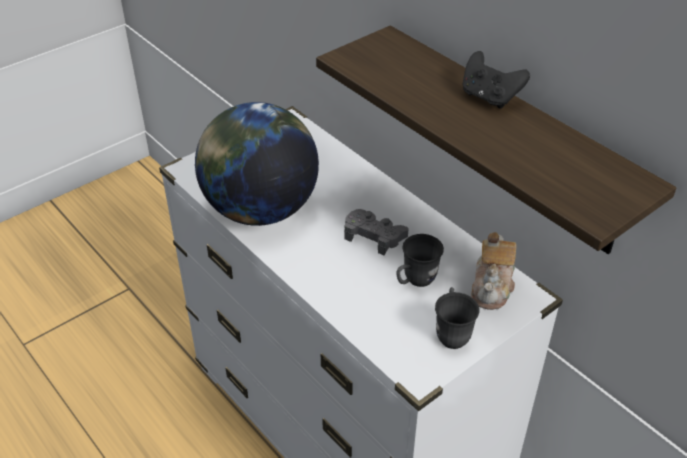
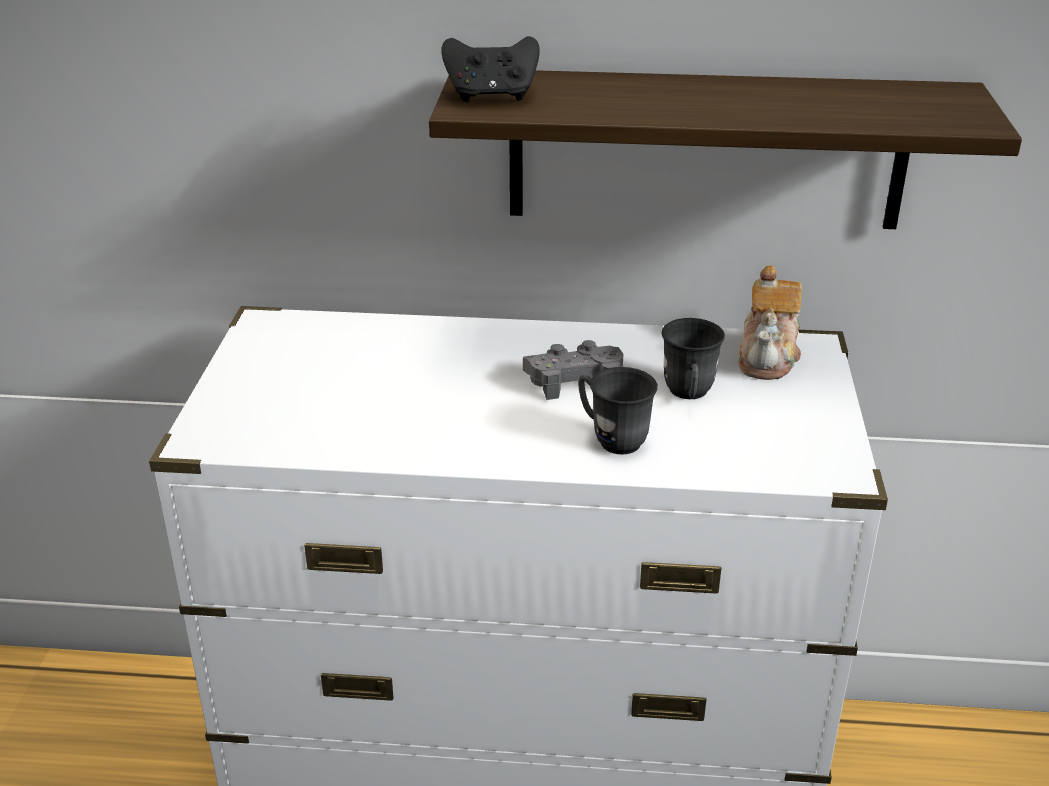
camera: 45 degrees left, 10 degrees down
(260, 210) = (388, 428): globe -> none
(452, 332) = (802, 417): grey mug -> grey mug (611, 438)
(489, 97) = (695, 84): black game controller -> black game controller (491, 97)
(492, 287) = (768, 357): teapot -> teapot turned 45 degrees clockwise

